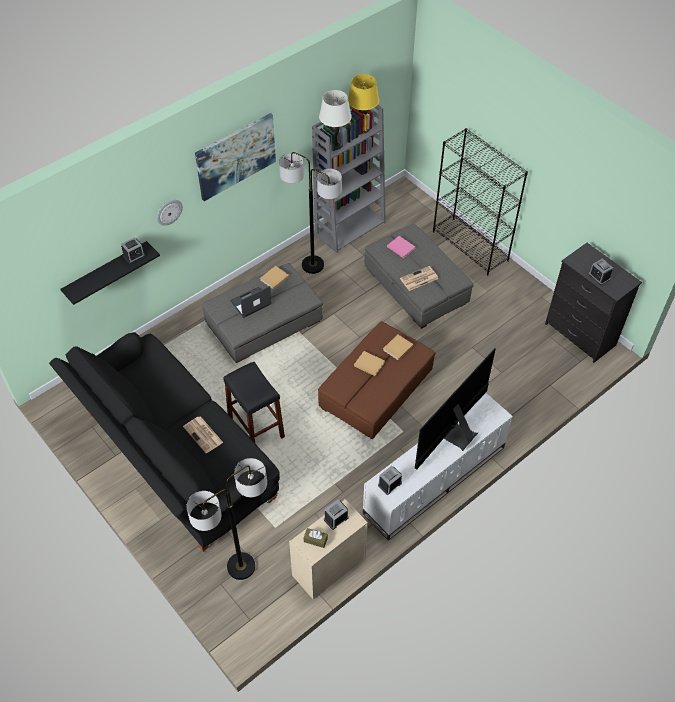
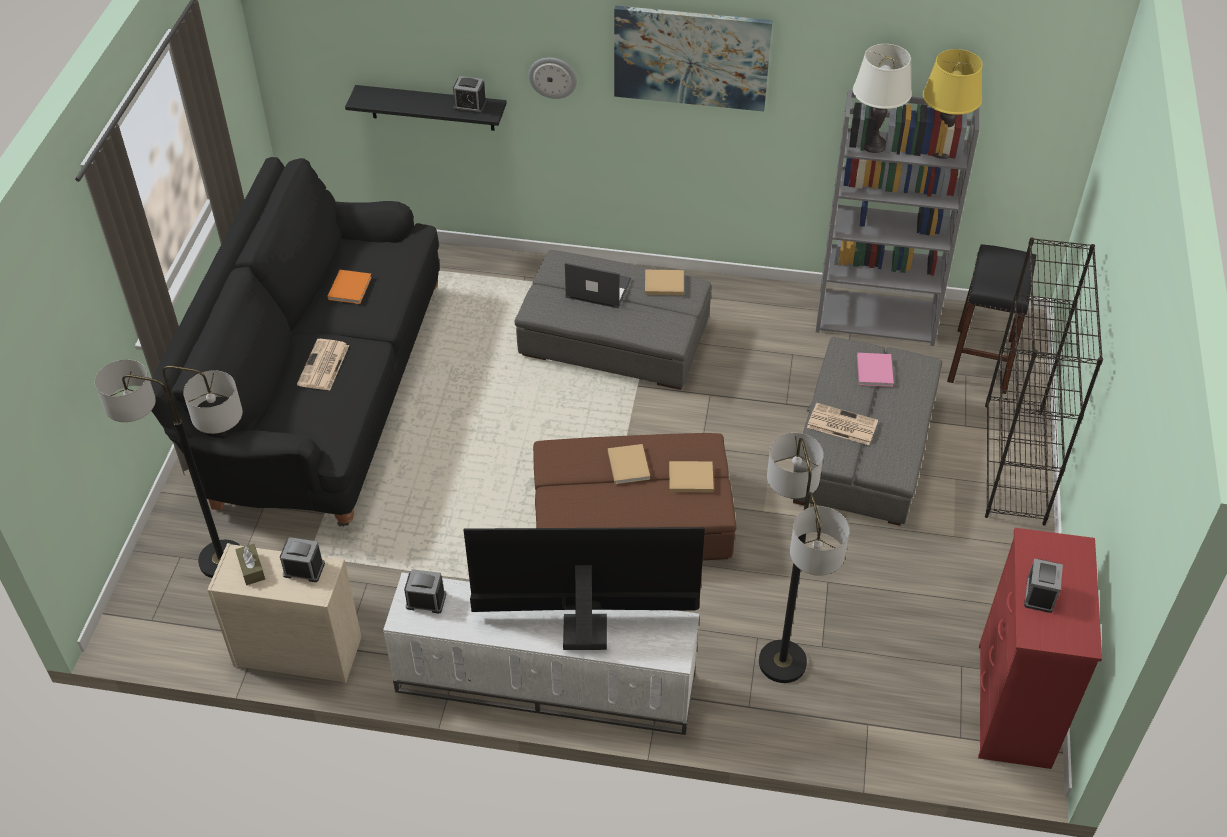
camera: 50 degrees right, 5 degrees down
(159, 391) = (350, 287): none -> orange book
(256, 428) = (442, 439): black stool -> black stool (981, 360)
(312, 265) = (765, 323): floor lamp -> floor lamp (782, 663)
(580, 335) = (1012, 706): black dresser -> red dresser

